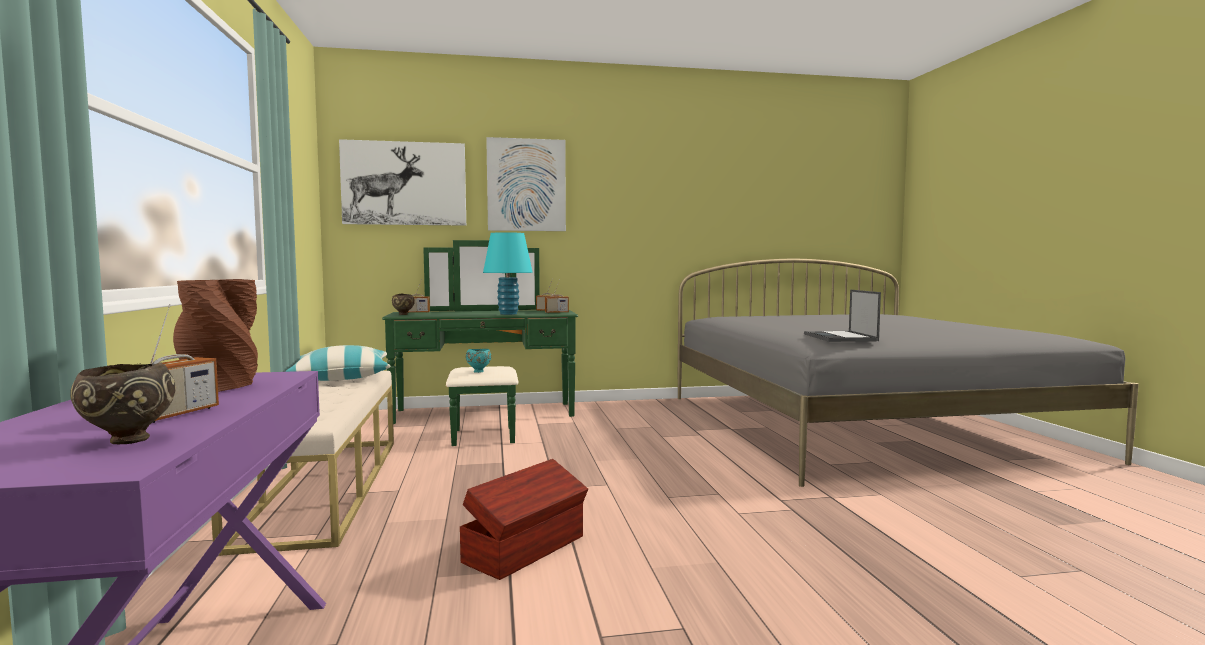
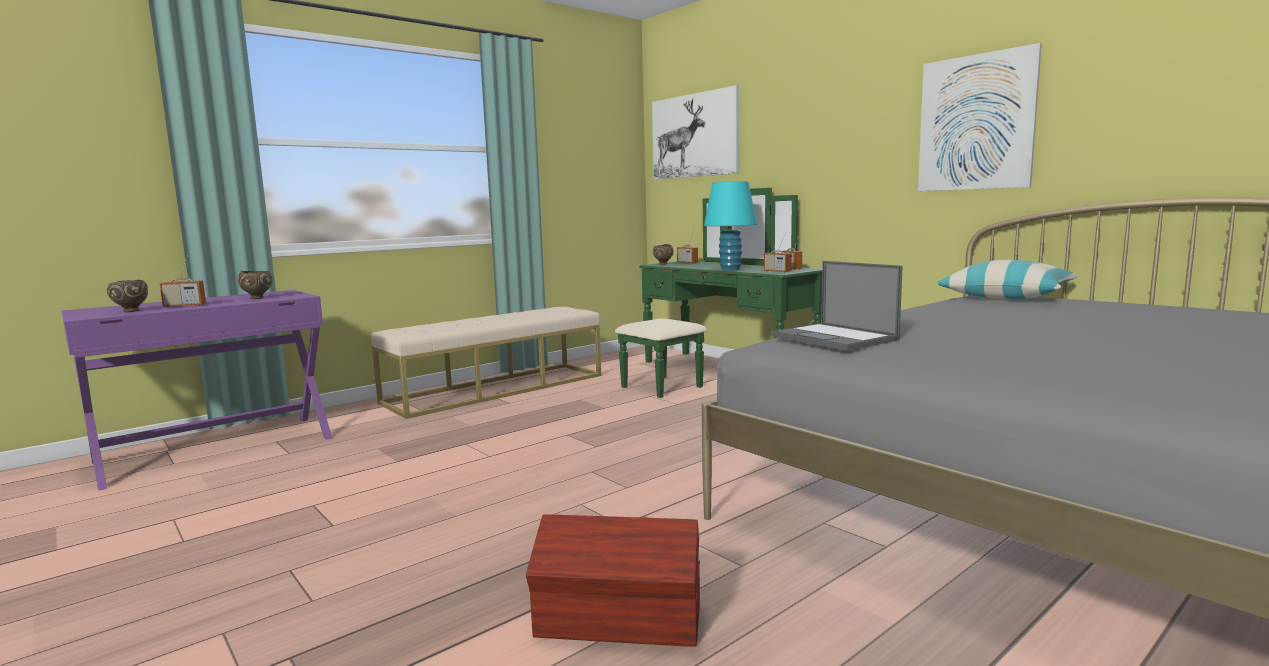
camera: 60 degrees right, 5 degrees up
(220, 387) = (258, 298): brown vase -> brown bowl
(341, 377) = (549, 311): pillow -> pillow (1007, 297)
(479, 371) = (647, 323): turquoise bowl -> none
(526, 185) = (791, 121): picture -> picture (975, 123)
(527, 549) = (435, 456): brown storage box -> brown storage box (620, 622)
(840, 337) = (835, 338): laptop -> laptop turned 90 degrees counterclockwise

